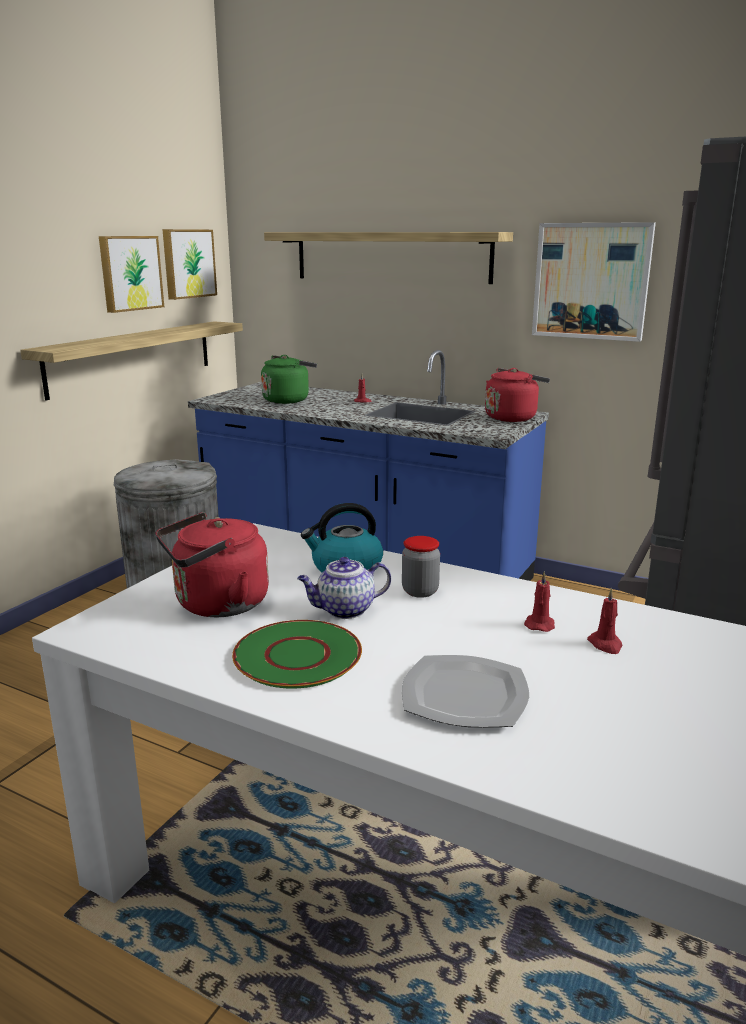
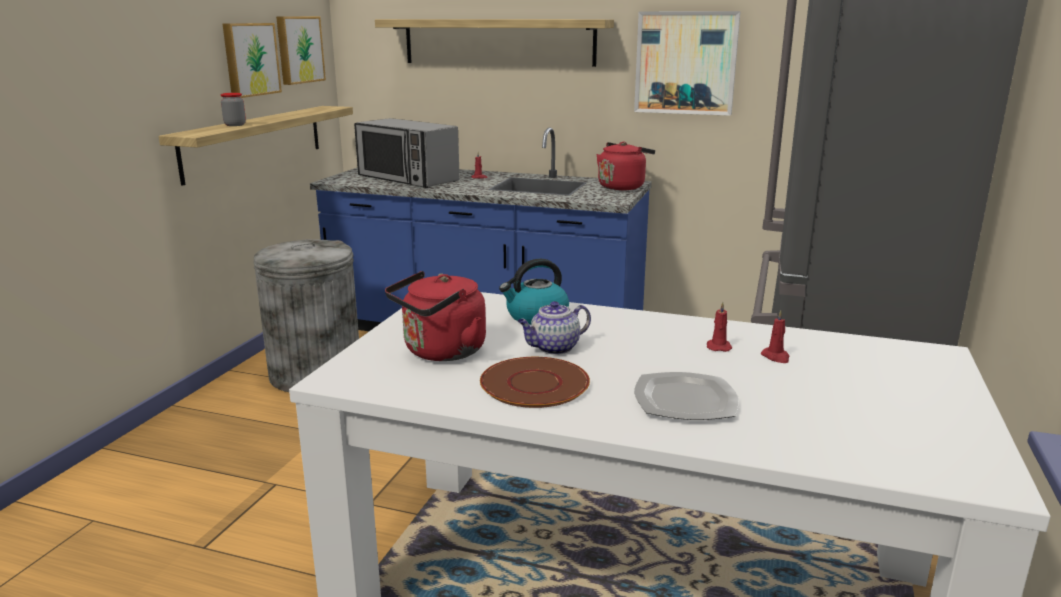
camera: 10 degrees left, 0 degrees up
(288, 400) = (407, 179): green kettle -> microwave
(297, 656) = (534, 384): green plate -> brown plate
(420, 591) = (609, 330): jar -> jar (235, 125)

